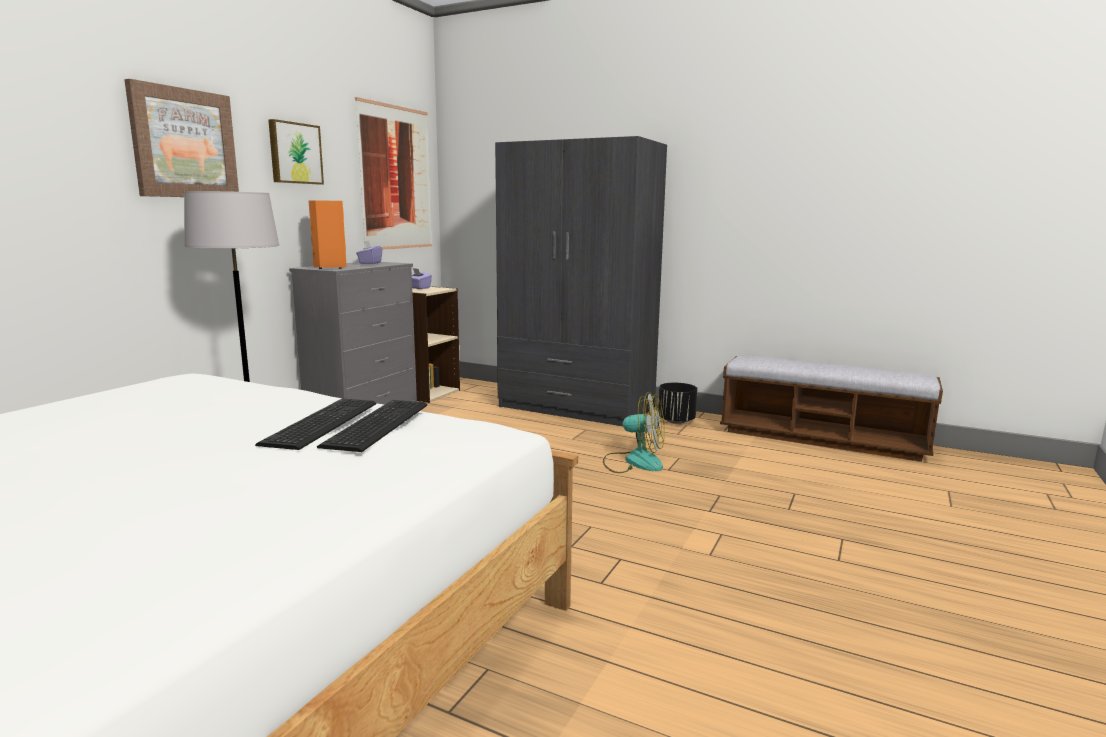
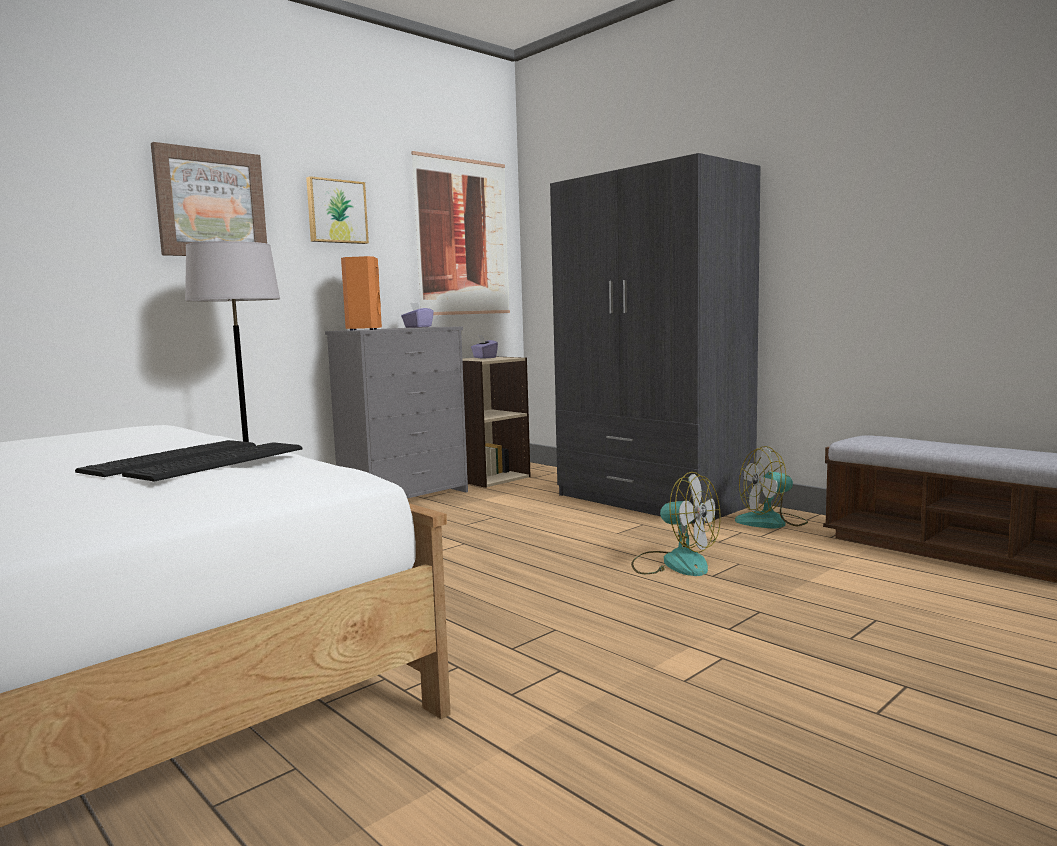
camera: 20 degrees right, 5 degrees down
(676, 421) = (771, 522): black planter -> fan

